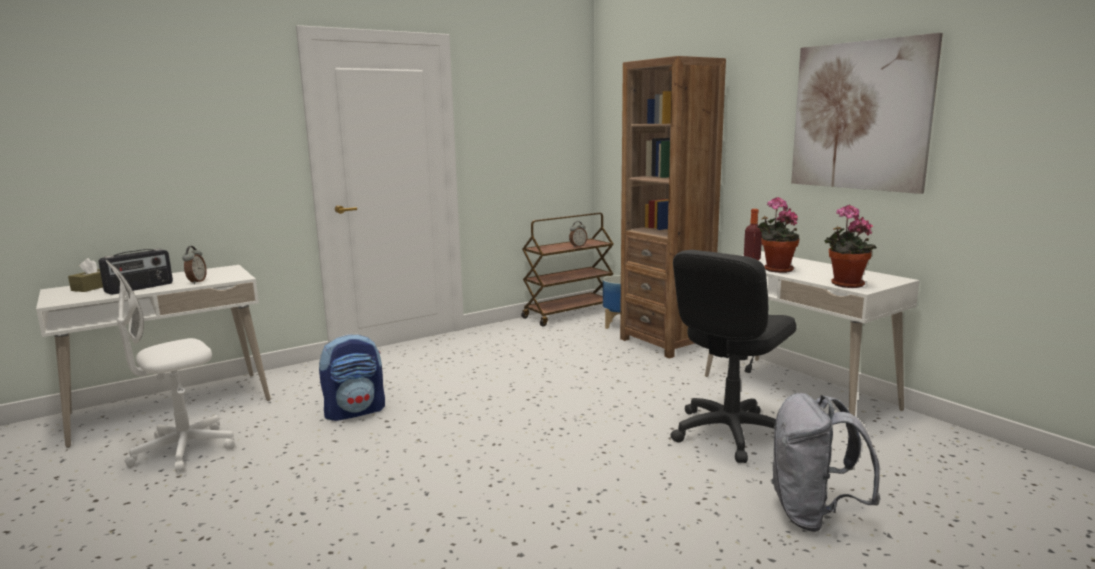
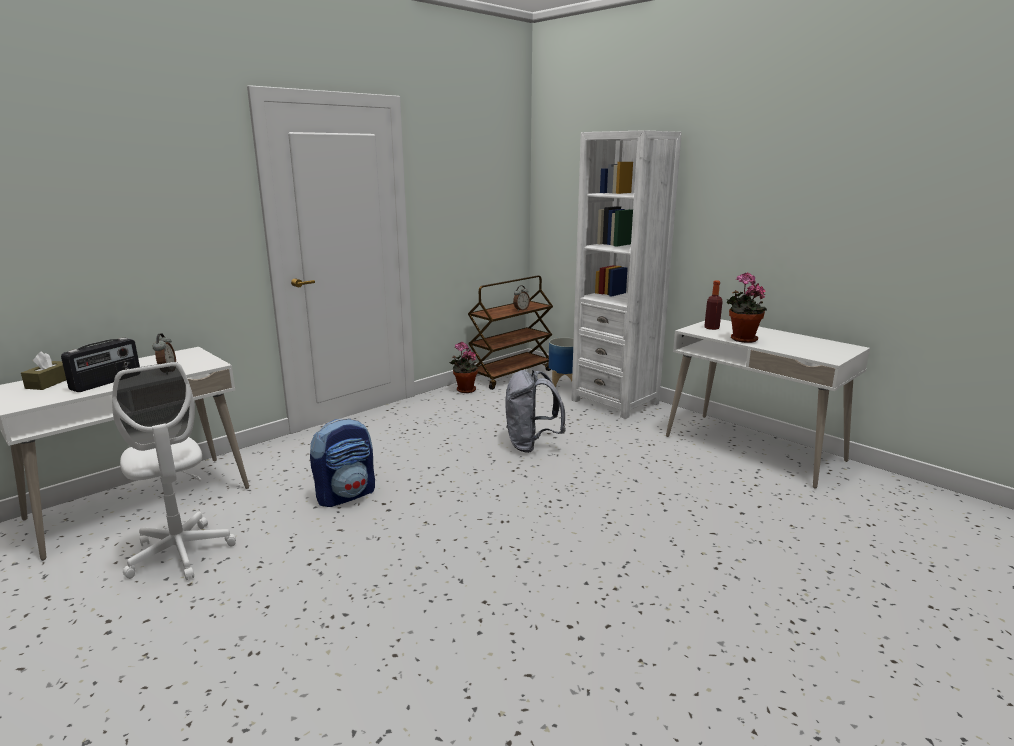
camera: 10 degrees left, 5 degrees up
(183, 450) = (181, 553): white office chair -> white office chair turned 75 degrees counterclockwise
(666, 342) = (615, 402): brown bookcase -> white bookcase
(729, 433) = (712, 494): black office chair -> none
(813, 515) = (818, 571): grey backpack -> grey backpack (531, 445)
(844, 284) = (812, 355): potted plant -> potted plant (464, 390)
(860, 116) = (817, 195): picture -> none

